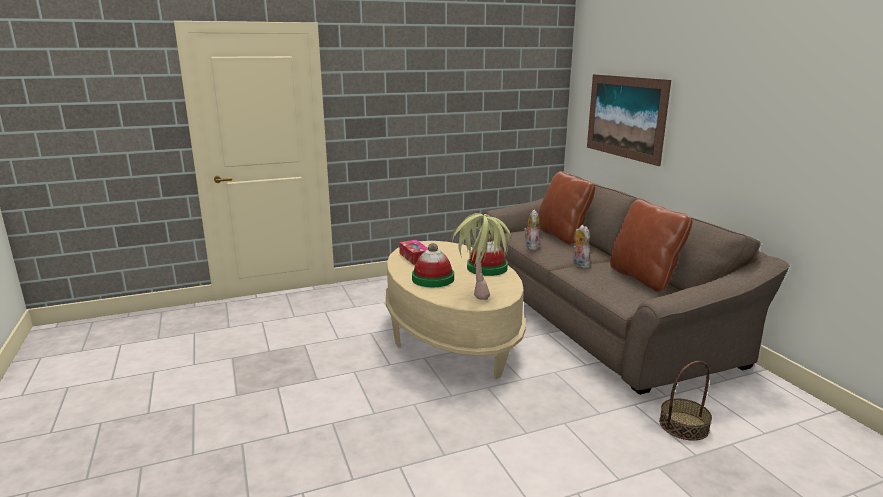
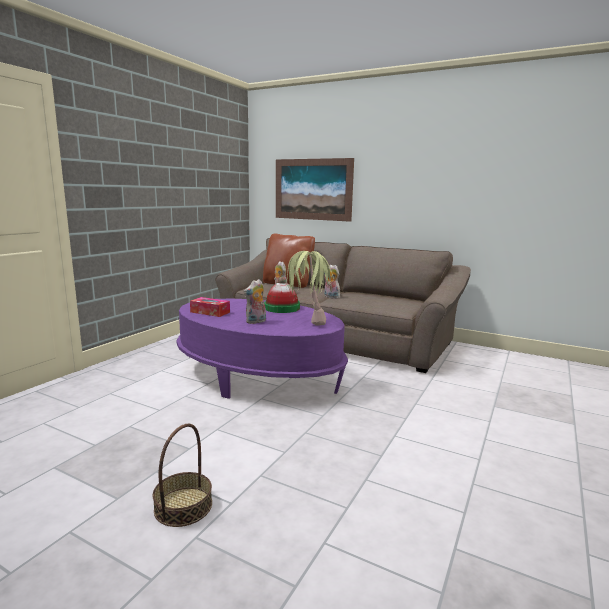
camera: 40 degrees left, 5 degrees down
(433, 279) = (256, 322): hat -> plush toy
(451, 335) = (258, 377): beige coffee table -> purple coffee table
(644, 278) = (381, 296): brown pillow -> none
(684, 425) = (469, 381): basket -> basket (183, 506)

